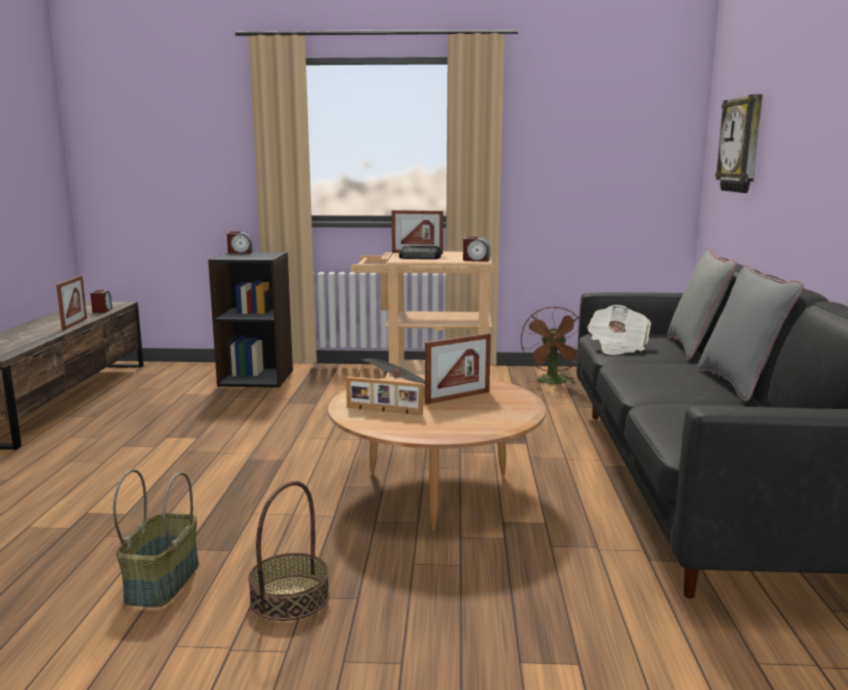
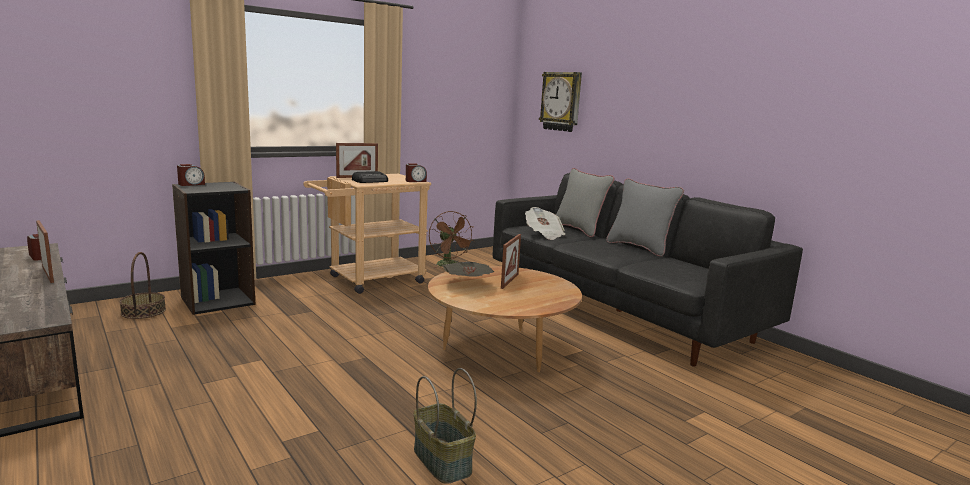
camera: 40 degrees left, 0 degrees up
(290, 597) = (534, 437): basket -> basket (143, 311)
(383, 411) = (489, 298): picture frame -> none

